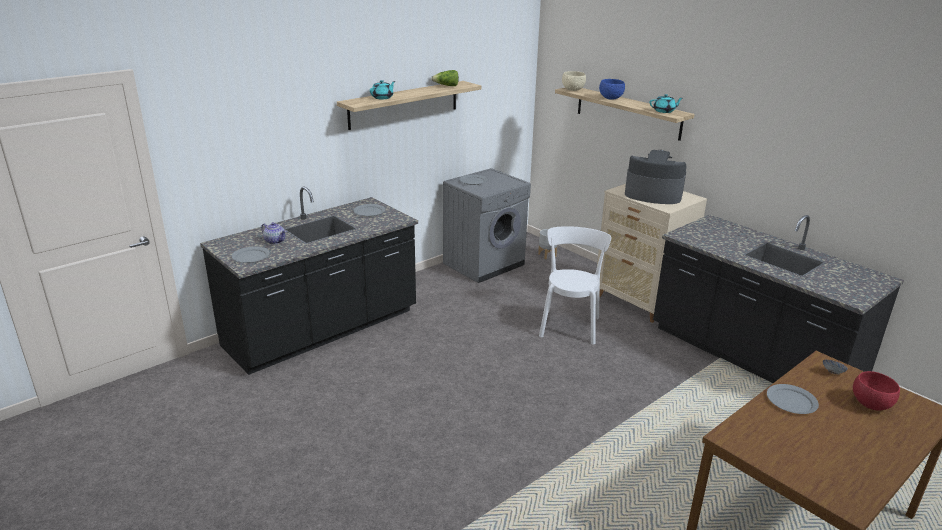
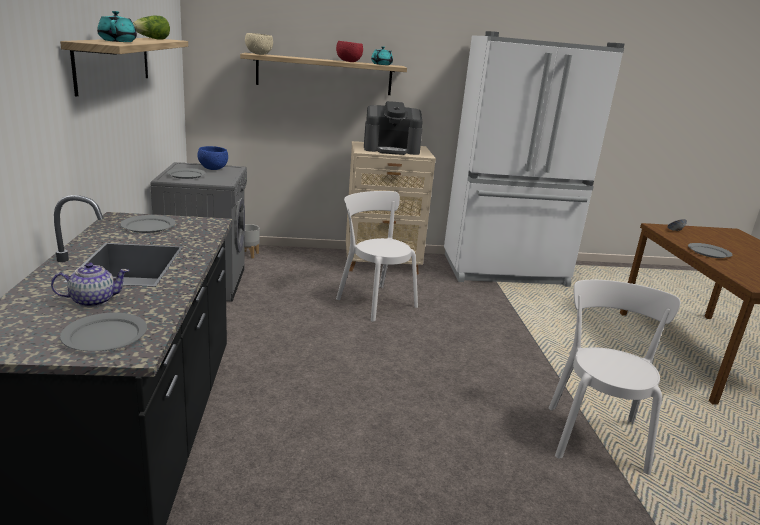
camera: 55 degrees left, 5 degrees down
(533, 481) = (595, 435): none -> white chair
(610, 98) = (313, 58): blue bowl -> blue bowl (213, 169)
(652, 195) = (391, 149): coffee machine -> coffee machine turned 150 degrees counterclockwise
(751, 358) = (505, 271): black counter -> white fridge
(871, 405) = (721, 239): red bowl -> red bowl (349, 62)

